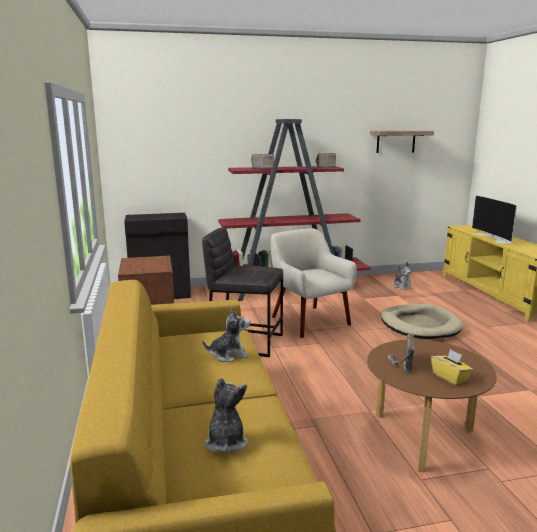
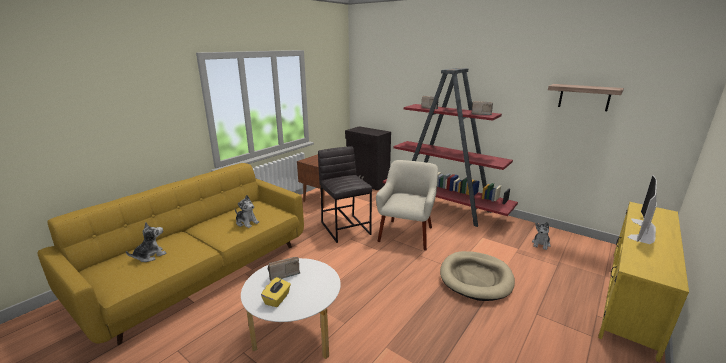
camera: 50 degrees right, 5 degrees up
(422, 436) = (296, 336): brown coffee table -> white coffee table

